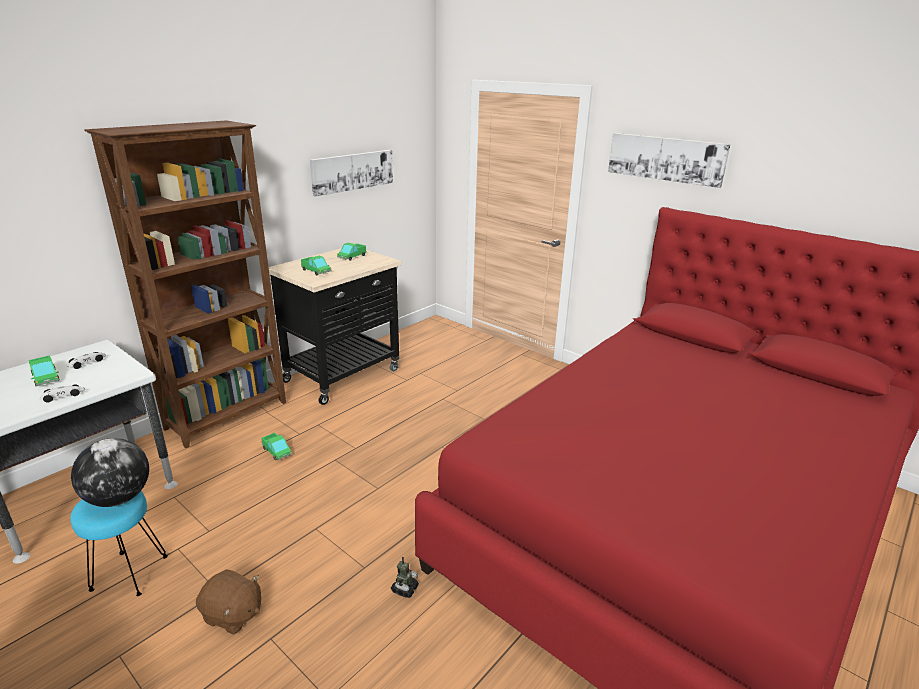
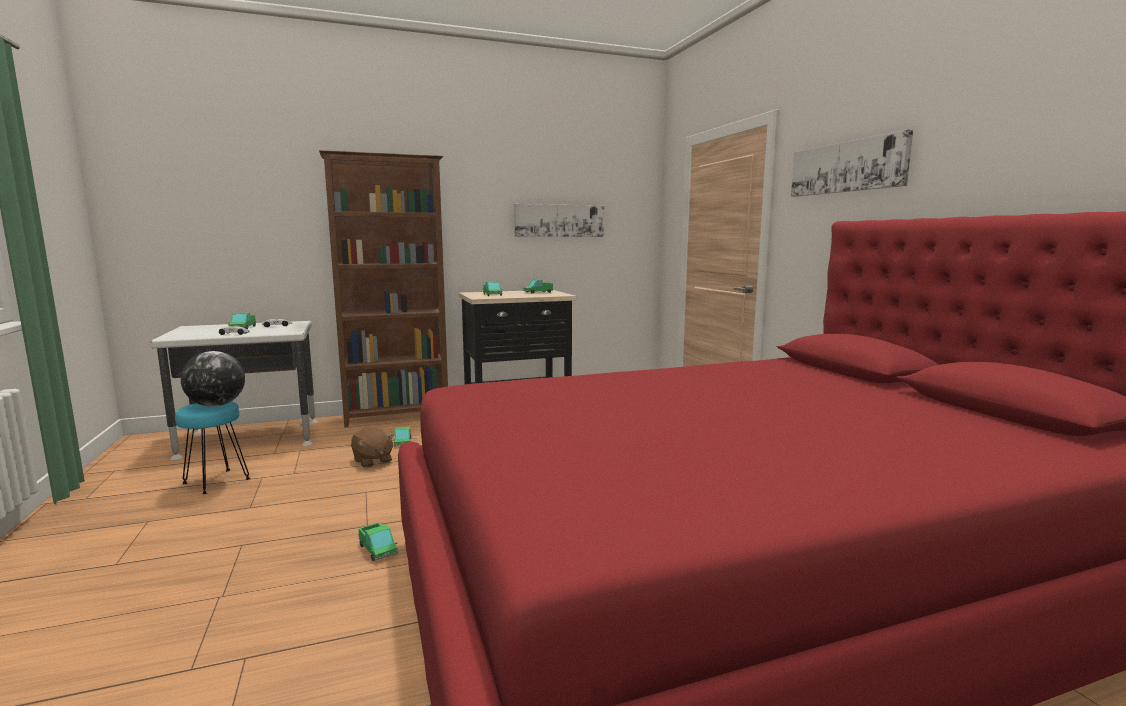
camera: 30 degrees right, 15 degrees down
(233, 615) = (239, 523): brown plush toy -> brown plush toy (372, 461)
(404, 589) = (378, 549): toy robot -> toy truck

